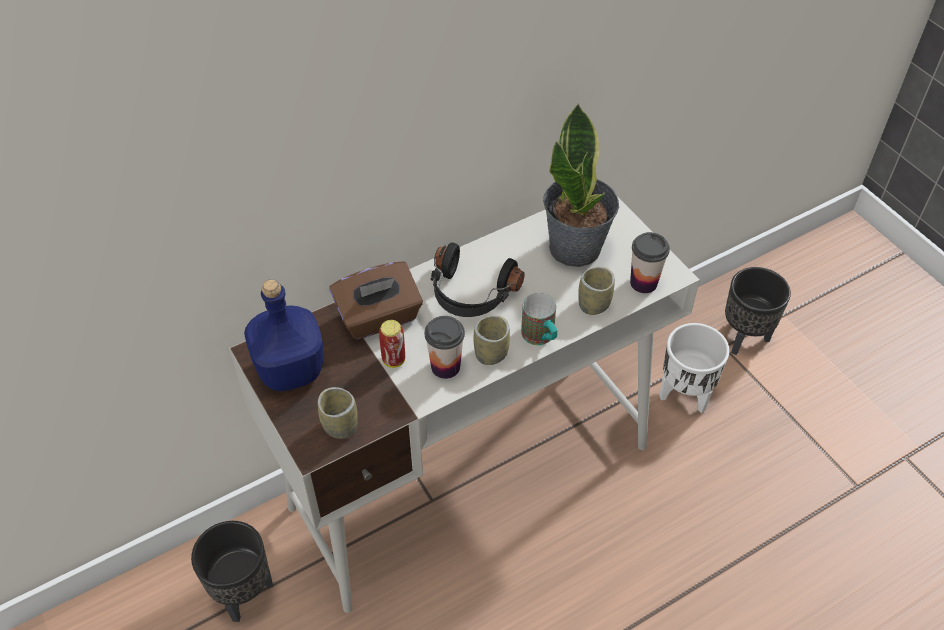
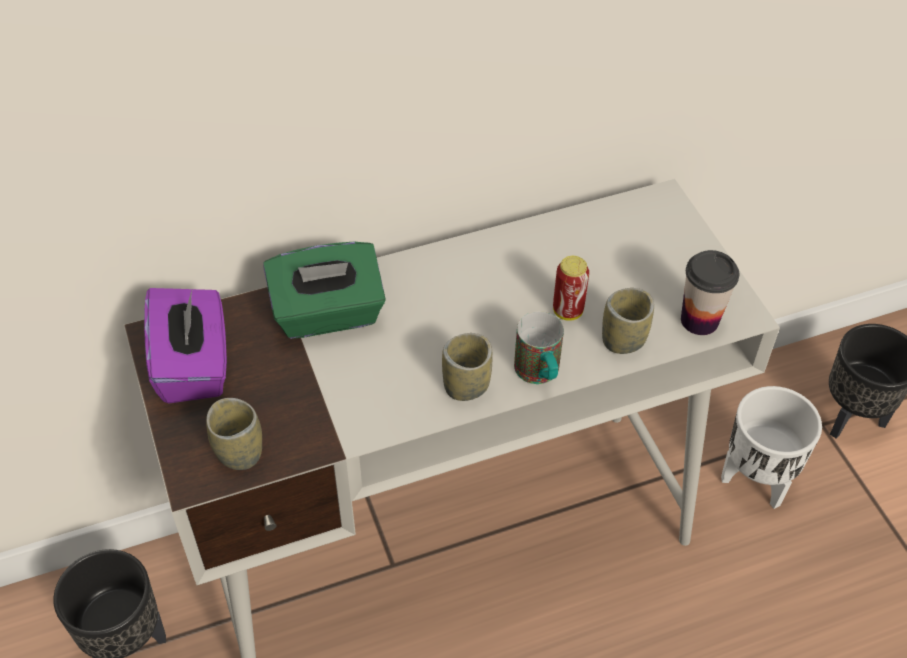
camera: 10 degrees right, 0 degrees up
(290, 369) = (194, 365): blue bottle -> purple tissue box
(379, 318) = (328, 314): brown tissue box -> green tissue box
(393, 360) = (333, 373): can -> can (567, 311)
(445, 366) = (400, 393): cup -> none
(471, 294) = (458, 301): black headphones -> none
(576, 248) = (616, 259): potted plant -> none

